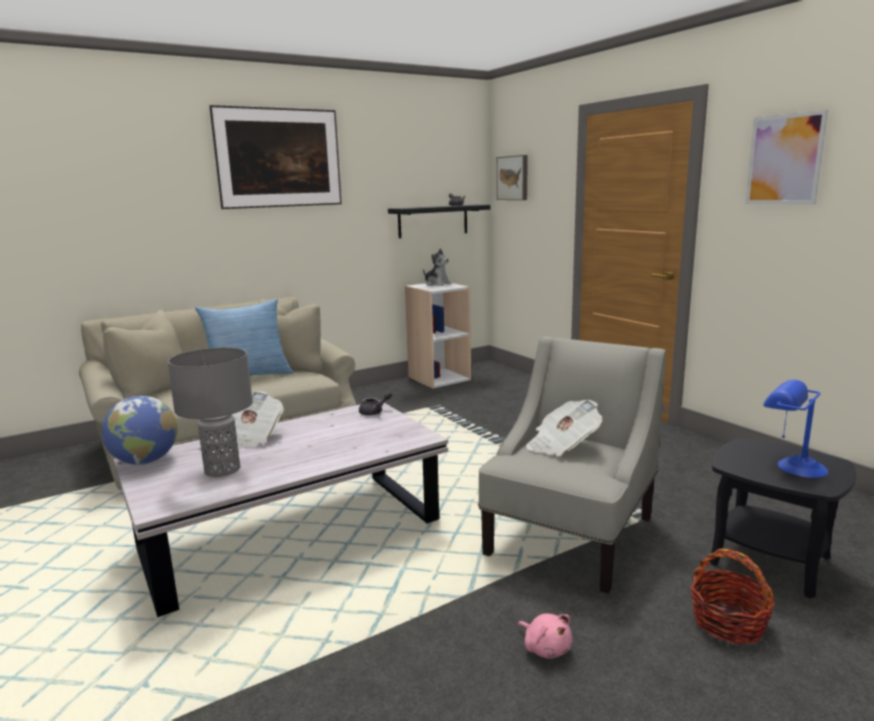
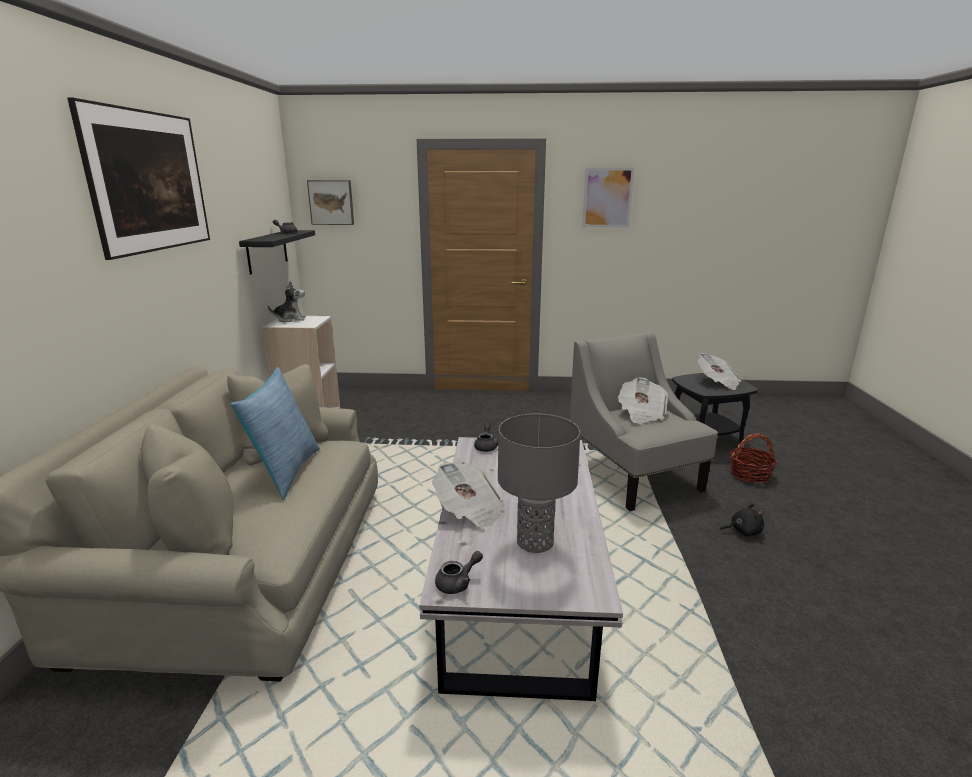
camera: 55 degrees left, 5 degrees up
(145, 461) = (458, 583): globe -> grey teapot
(546, 648) = (743, 531): pink plush toy -> black plush toy
(791, 465) = (717, 382): blue table lamp -> newspaper

